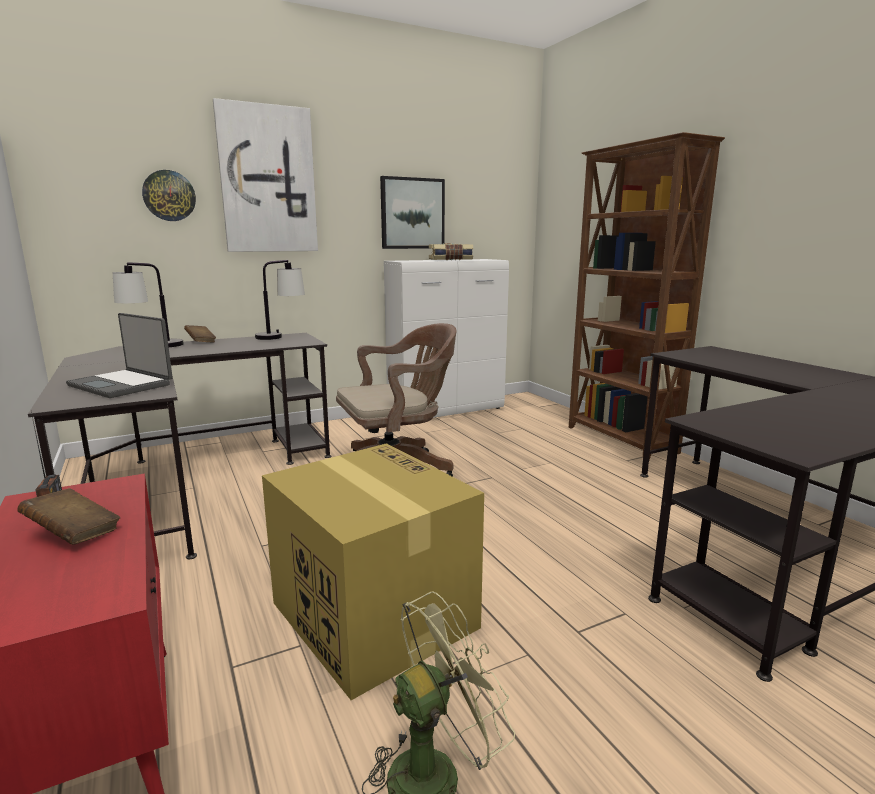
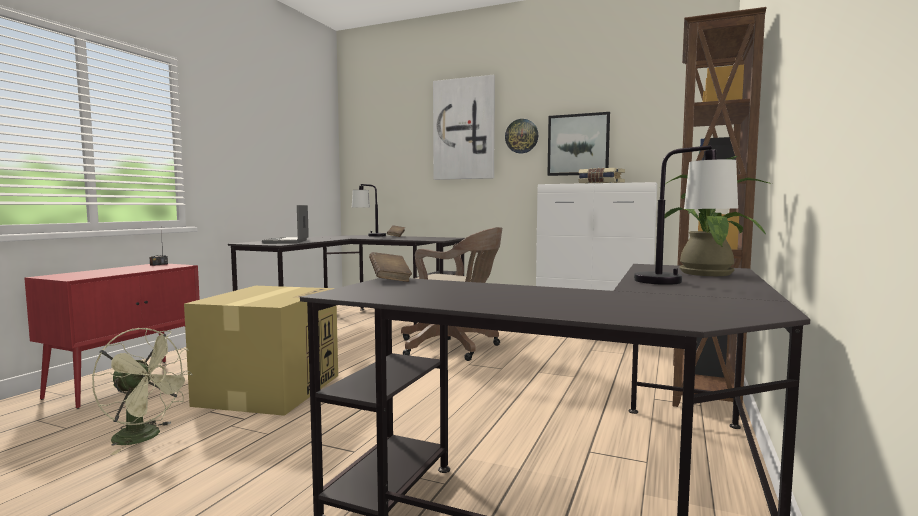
camera: 50 degrees right, 10 degrees down
(74, 534) = (126, 270): brown book -> brown book (390, 279)
(169, 196) = (406, 145): wall clock -> wall clock (521, 136)
(281, 336) = (441, 237): table lamp -> table lamp (681, 282)
(729, 356) = (705, 272): none -> potted plant

